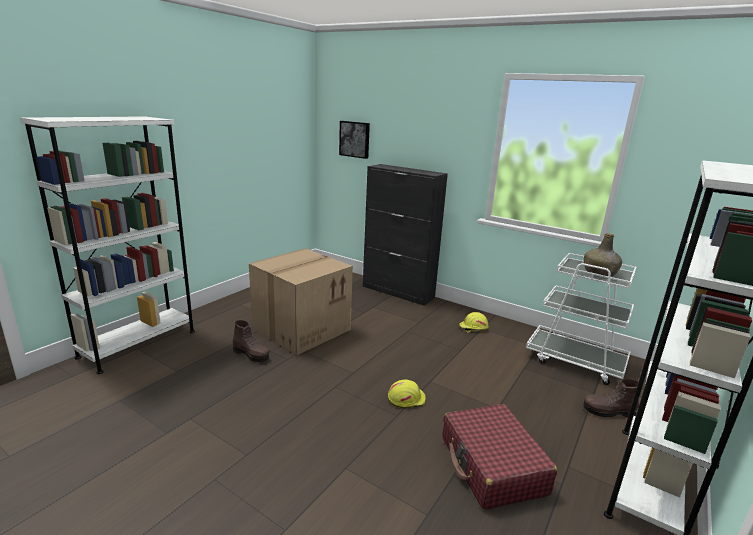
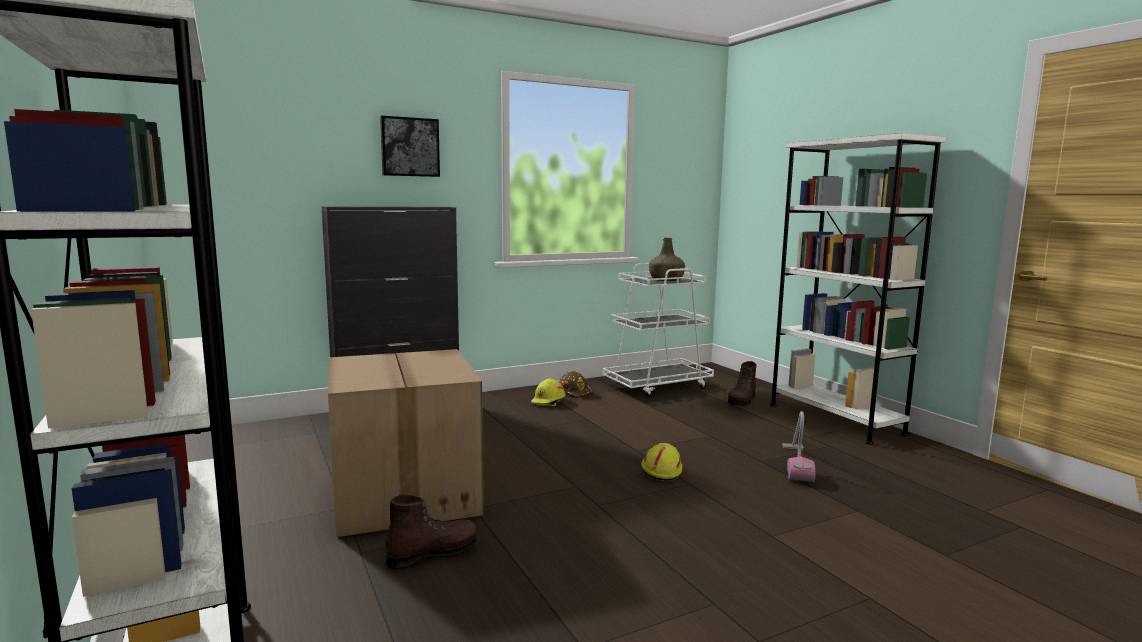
camera: 60 degrees left, 10 degrees down
(355, 139) = (253, 168): picture -> picture (409, 147)
(492, 466) = (796, 463): red suitcase -> vacuum cleaner
(505, 332) = (575, 392): none -> brown hard hat

